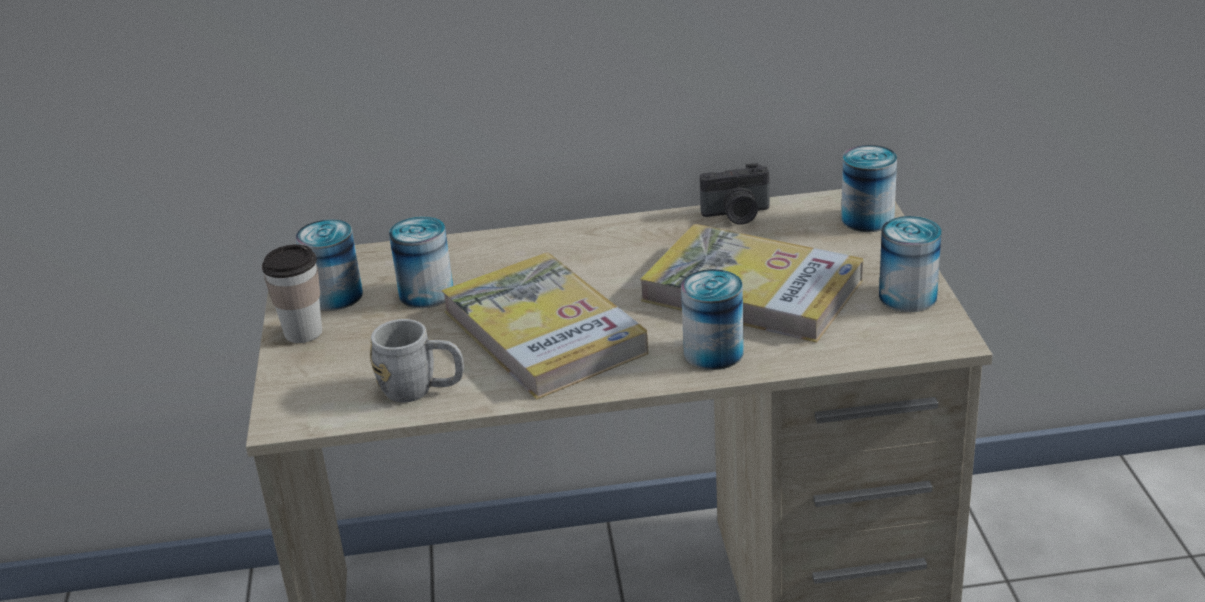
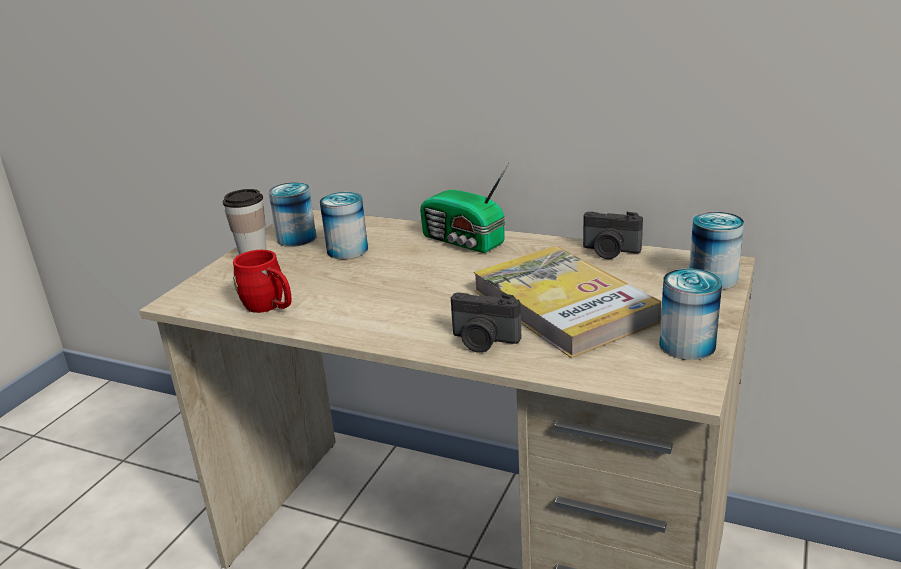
camera: 30 degrees right, 5 degrees down
(421, 390) = (270, 307): grey mug -> red mug
(543, 332) = (386, 293): book -> none
(559, 244) = (463, 241): none -> radio
(713, 352) = (483, 341): can -> camera

